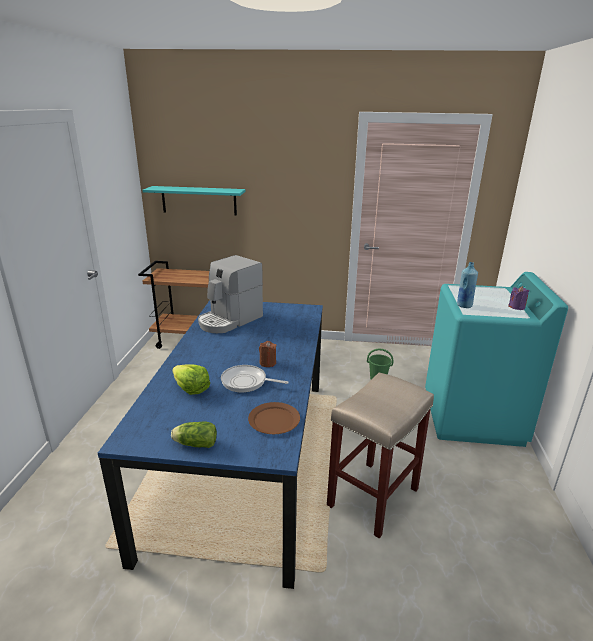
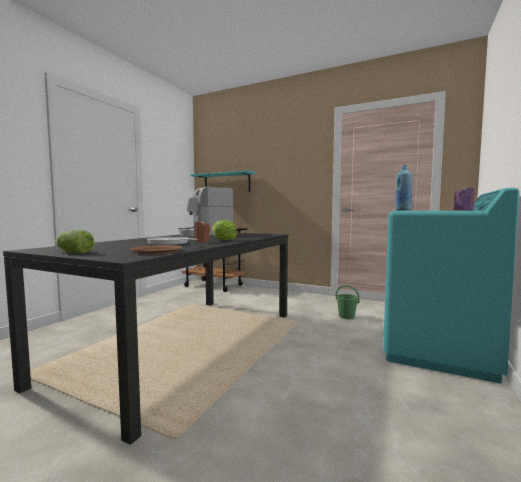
camera: 20 degrees right, 20 degrees down
(191, 389) = (124, 243): lettuce -> lettuce (223, 239)
(245, 457) = (186, 343): blue dining table -> black dining table
(373, 496) = (282, 389): beige stool -> none

